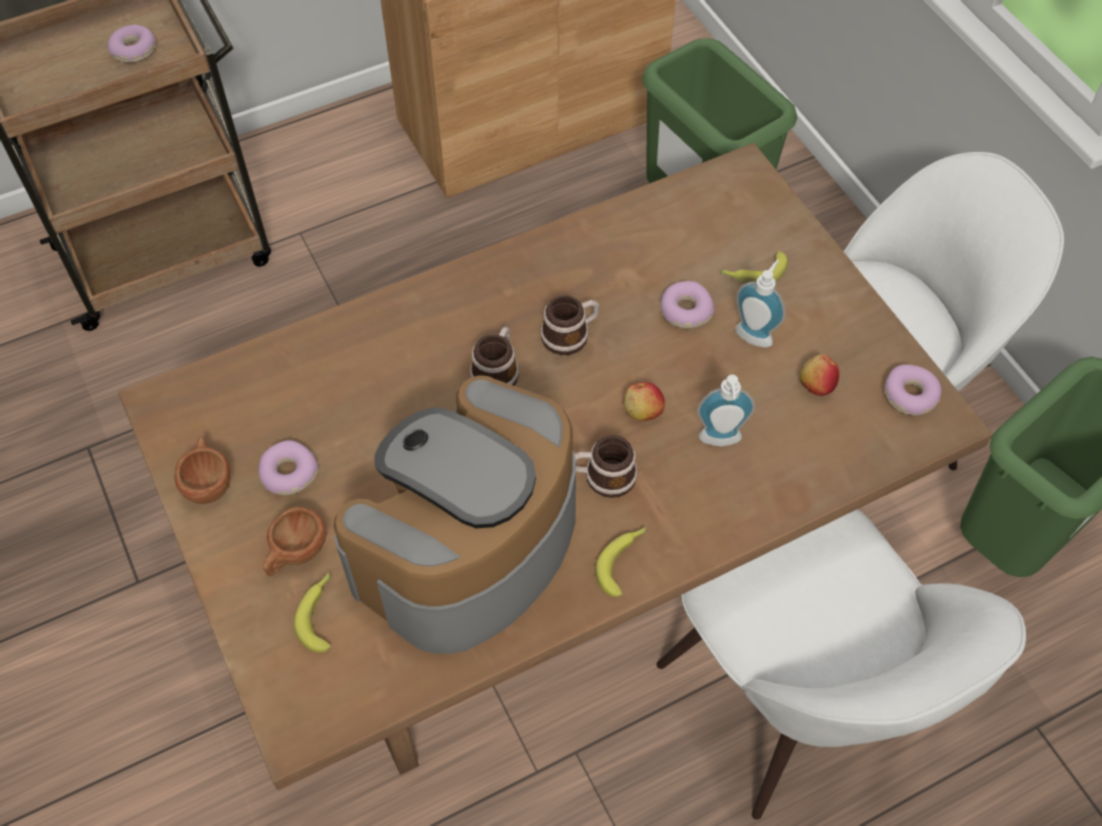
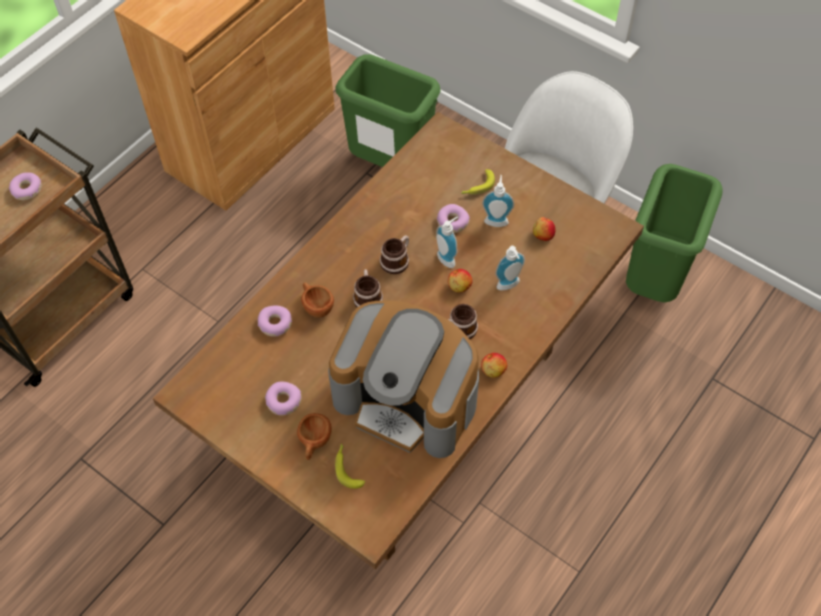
camera: 25 degrees left, 0 degrees up
(208, 481) = (239, 425): brown cup -> brown cup (316, 306)
(468, 549) = (408, 399): coffee machine -> coffee machine turned 75 degrees counterclockwise
(623, 561) = (493, 370): banana -> apple
(649, 361) = (448, 258): none -> soap dispenser
(797, 700) = (584, 420): white chair -> none
(910, 396) = (593, 222): donut -> donut (275, 324)

